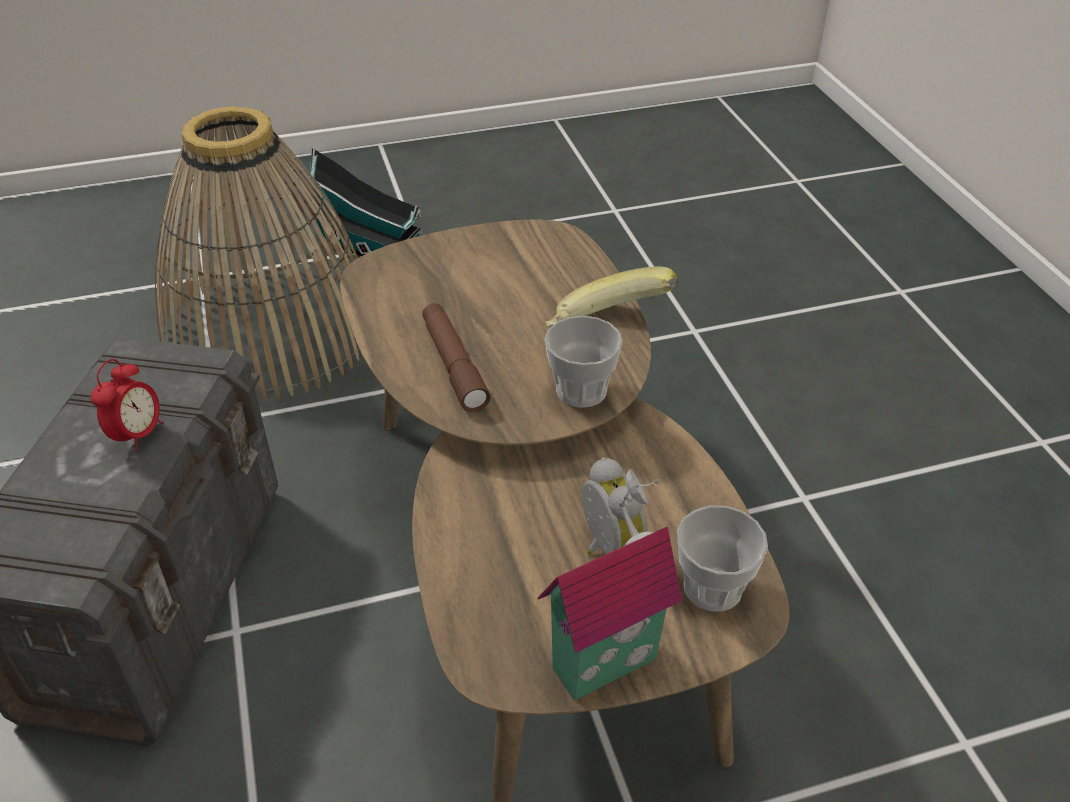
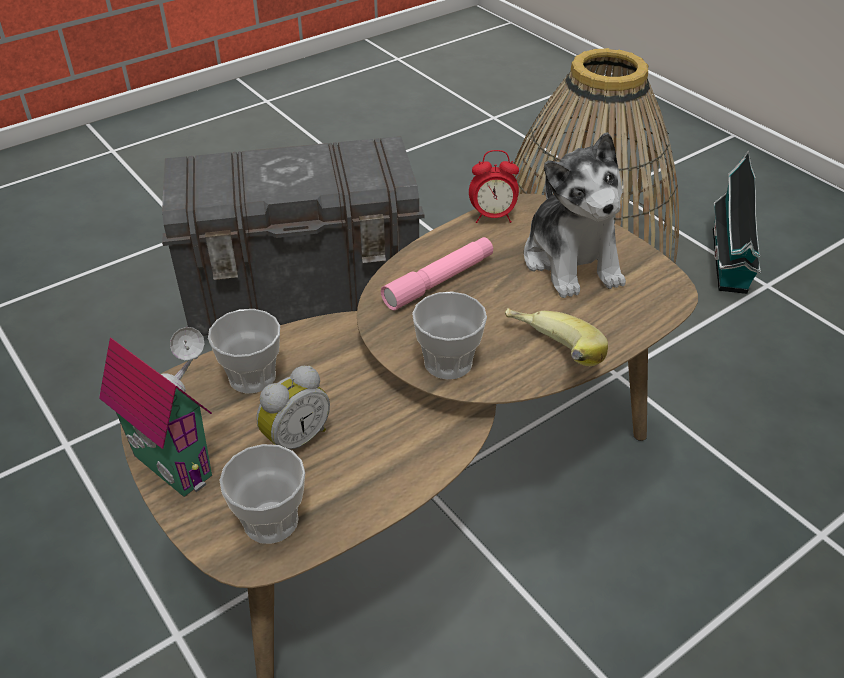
camera: 70 degrees right, 0 degrees up
(138, 435) = (311, 178): alarm clock -> alarm clock (492, 217)
(453, 365) = (439, 281): brown flashlight -> pink flashlight
(477, 273) = (572, 261): none -> plush toy
(491, 566) = (252, 377): none -> cup

